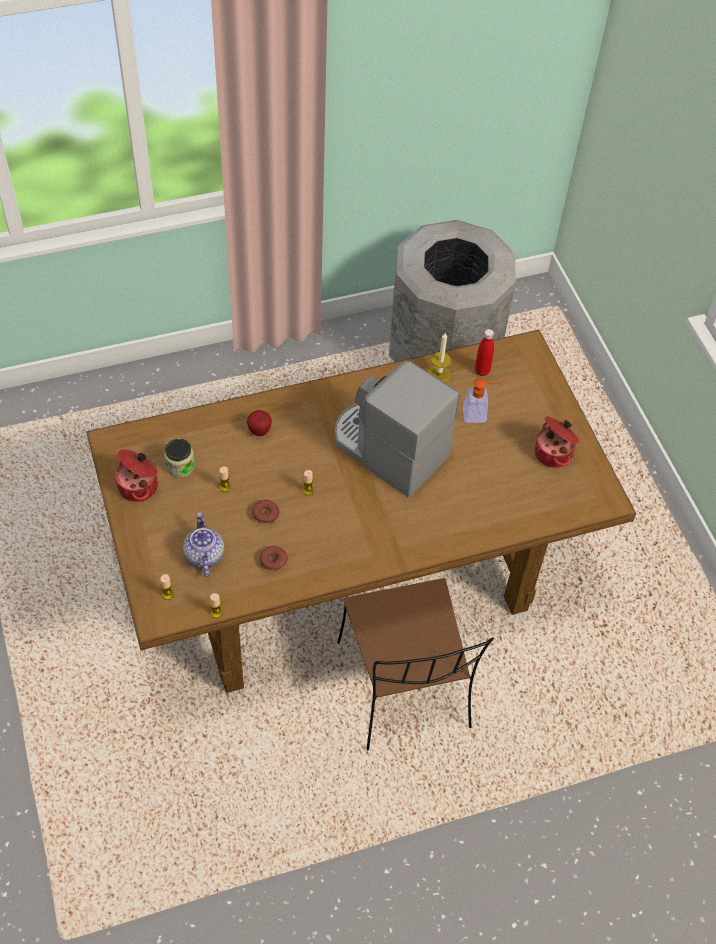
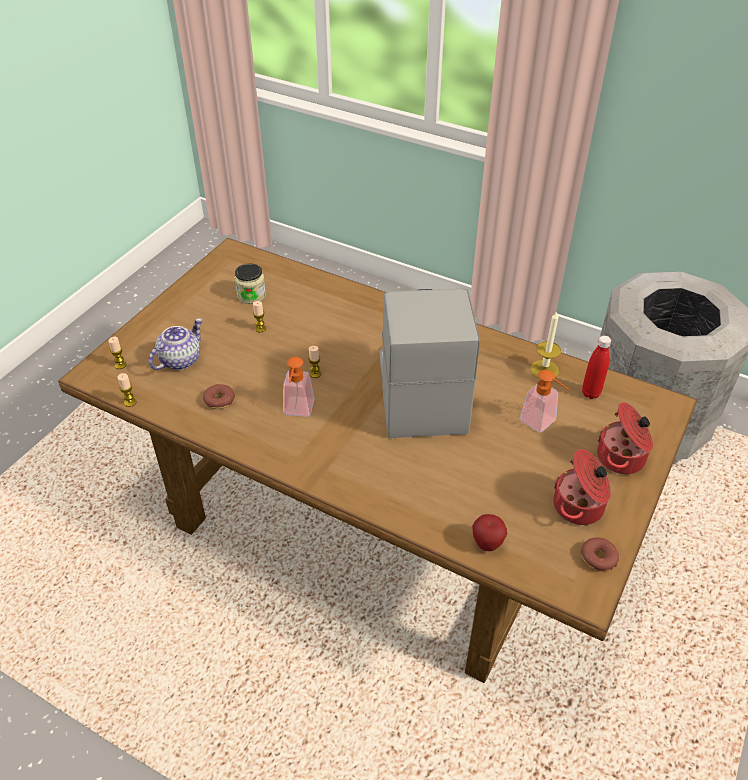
camera: 50 degrees right, 10 degrees down
(139, 486) = (207, 289): cooking pot -> cooking pot (622, 458)
(259, 431) = (338, 311): apple -> apple (487, 544)
(265, 514) = (261, 366): donut -> donut (598, 557)
(333, 526) = (297, 411): none -> soap dispenser
(405, 688) = (300, 647): brown chair -> none

